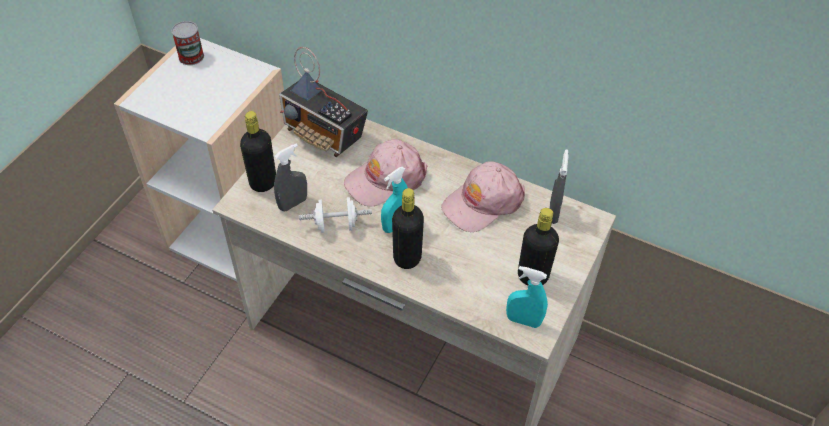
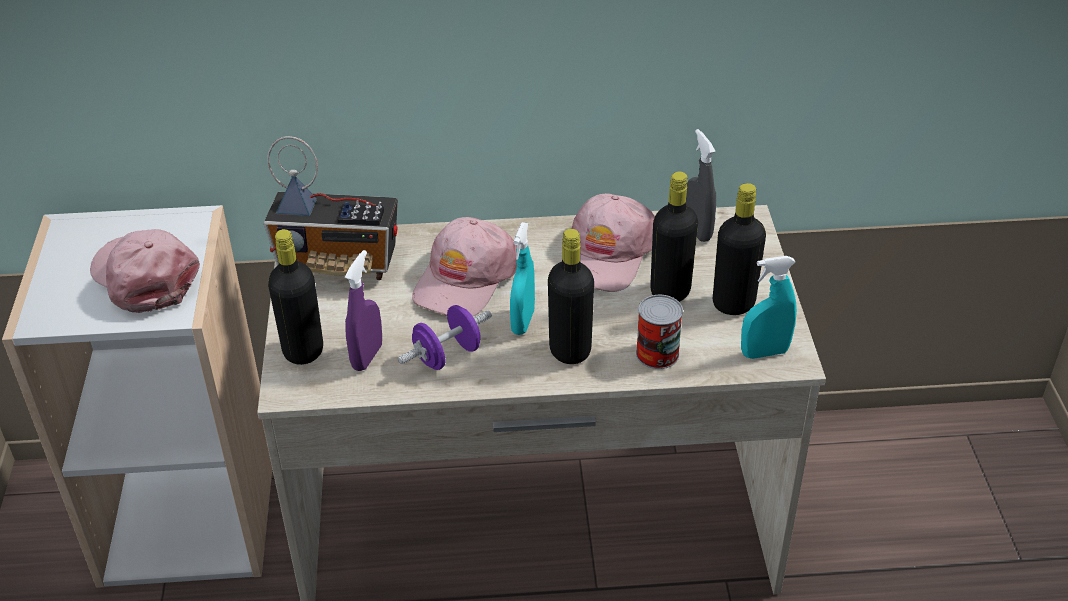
camera: 30 degrees left, 10 degrees down
(191, 57) = (75, 239): can -> can (657, 354)
(207, 98) = (145, 277): none -> pink cap
(293, 203) = (367, 357): grey spray bottle -> purple spray bottle
(336, 225) = (447, 355): white dumbbell -> purple dumbbell
(500, 248) = (670, 291): none -> black bottle

